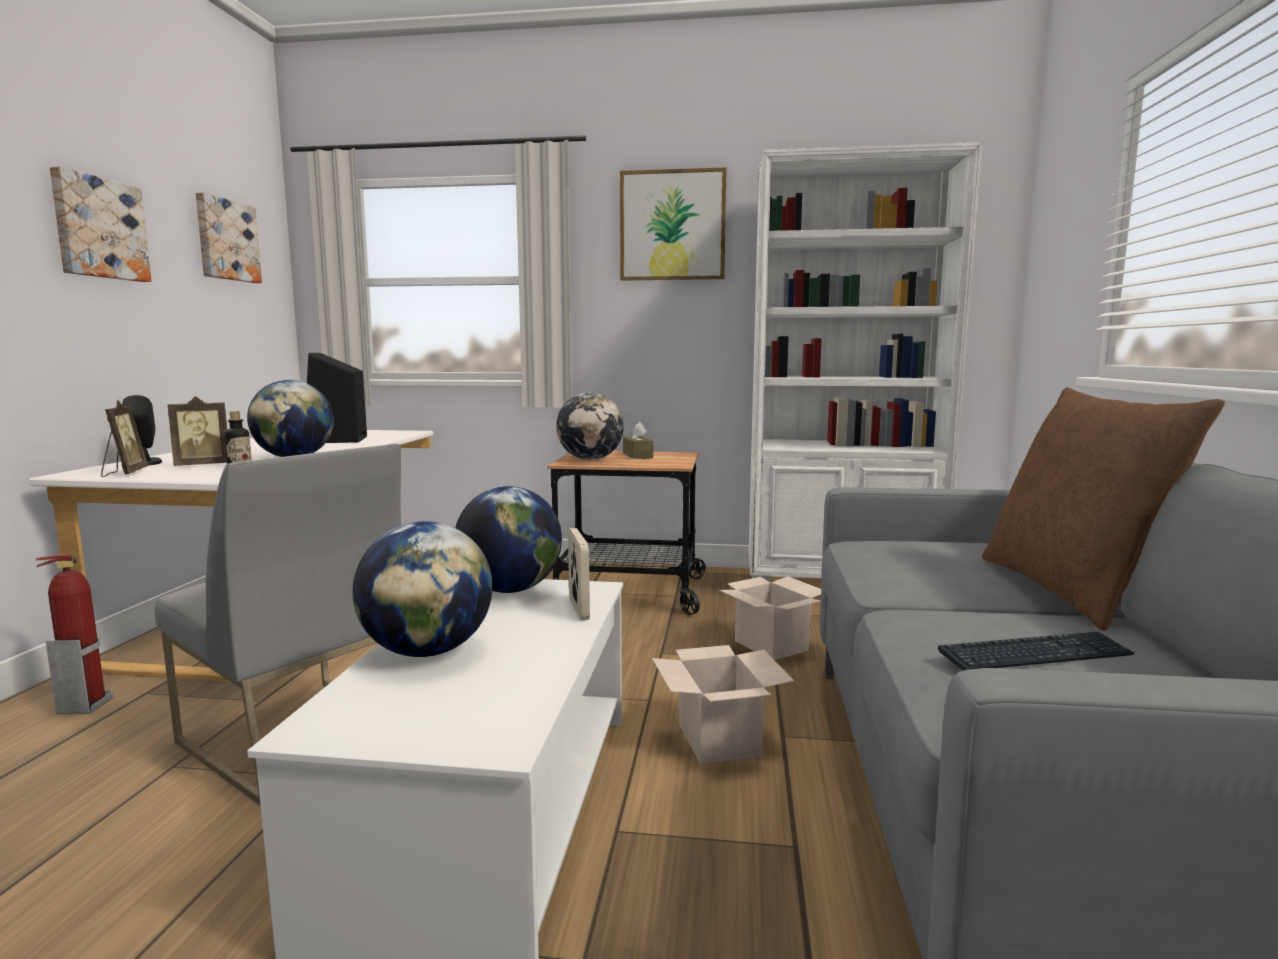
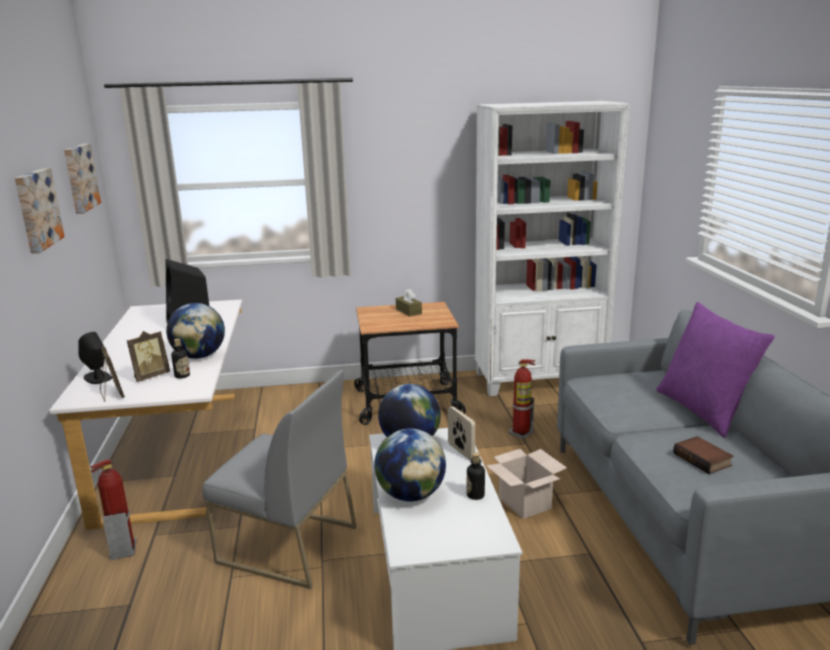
camera: 15 degrees left, 10 degrees up
(537, 667) = (475, 495): none -> bottle
(590, 459) = (382, 320): globe -> none
(672, 226) = (415, 139): picture -> none
(773, 646) = (521, 433): cardboard box -> fire extinguisher
(1035, 655) = (703, 459): keyboard -> book
(1071, 591) = (704, 410): brown pillow -> purple pillow

